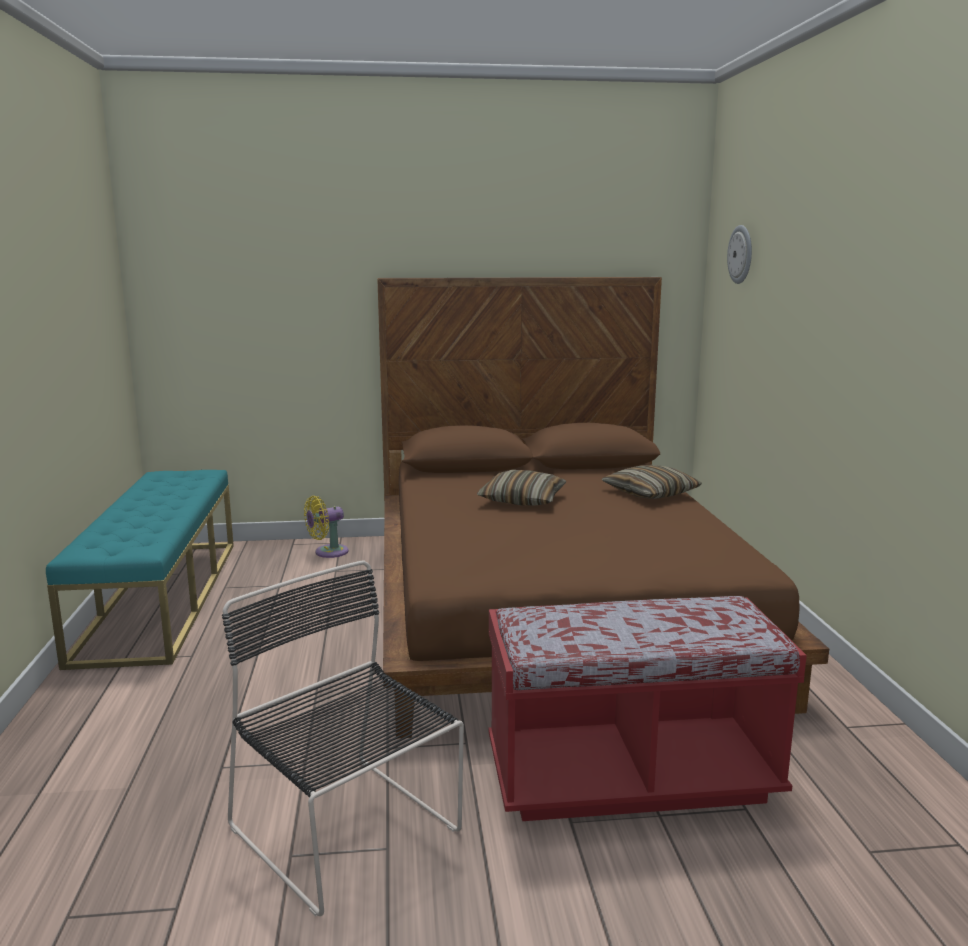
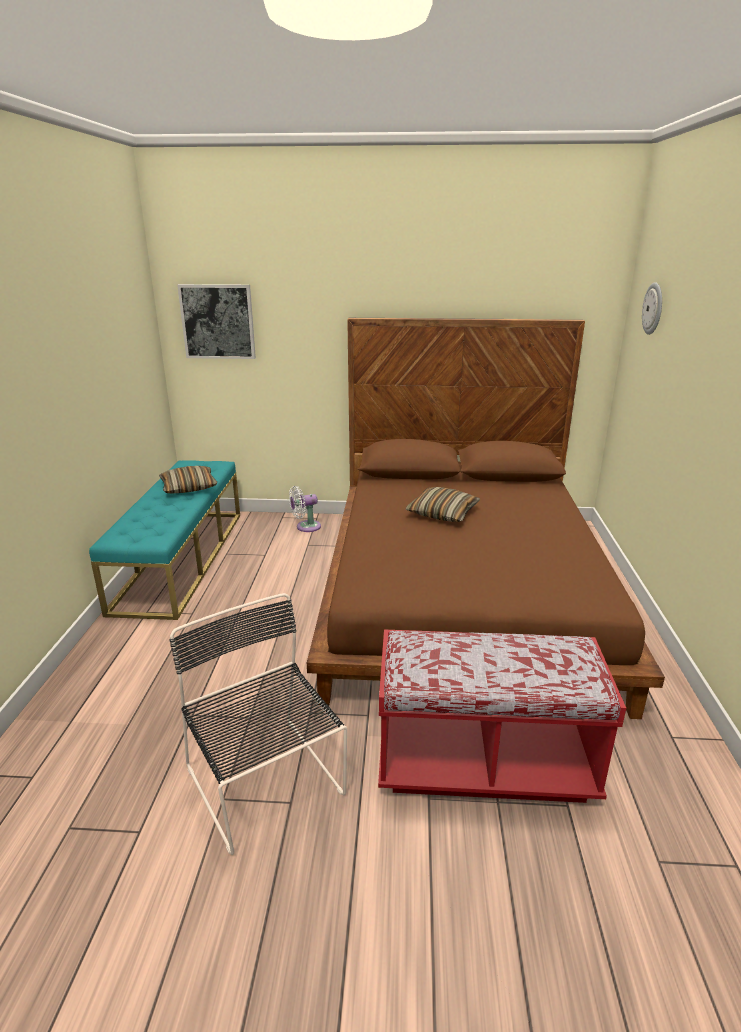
camera: 10 degrees right, 10 degrees up
(206, 285) = (218, 321): none -> picture
(328, 552) = (306, 527): yellow fan -> white fan
(650, 493) = (548, 512): pillow -> pillow (189, 487)

